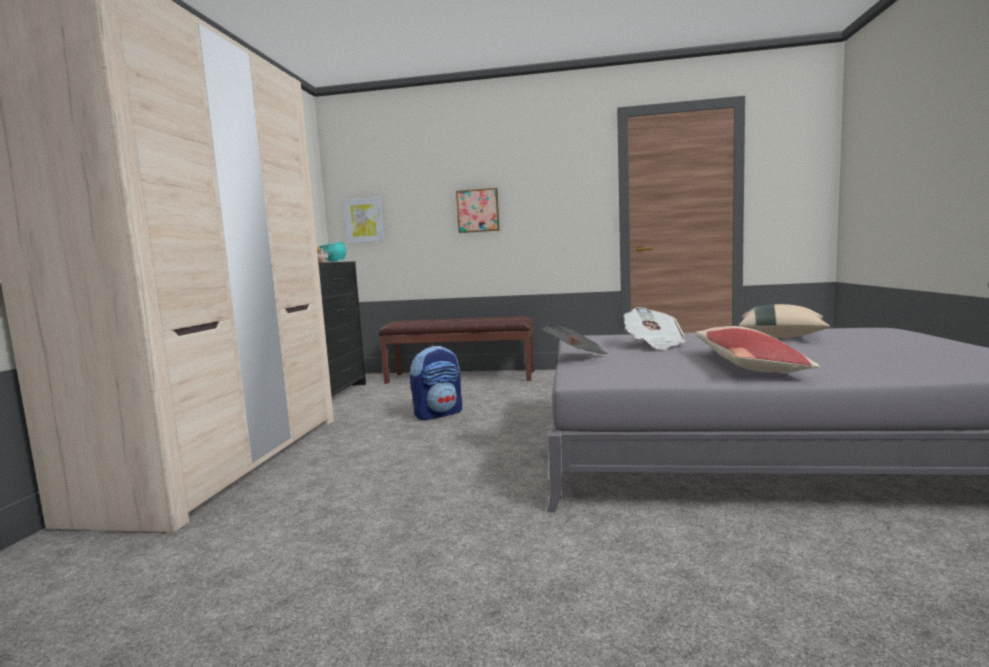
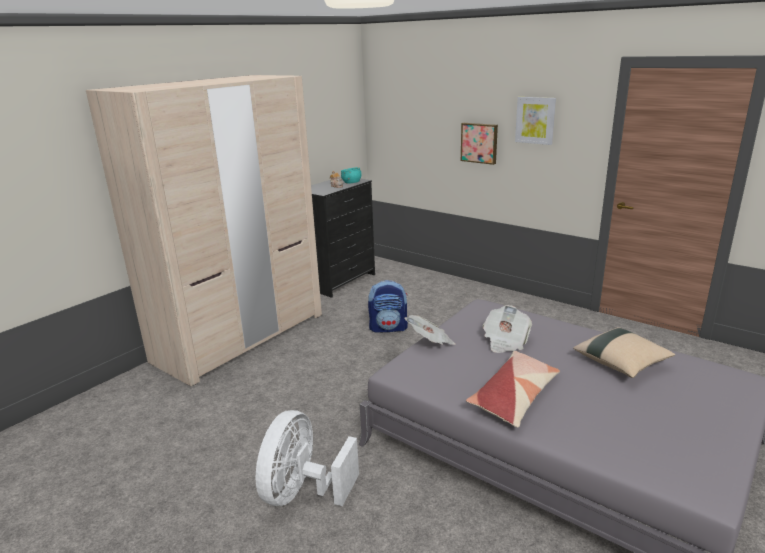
camera: 30 degrees right, 15 degrees up
(364, 220) = (391, 136): picture -> picture (535, 120)
(461, 377) = (447, 284): brown bench -> none
(541, 590) = (302, 492): none -> white fan

